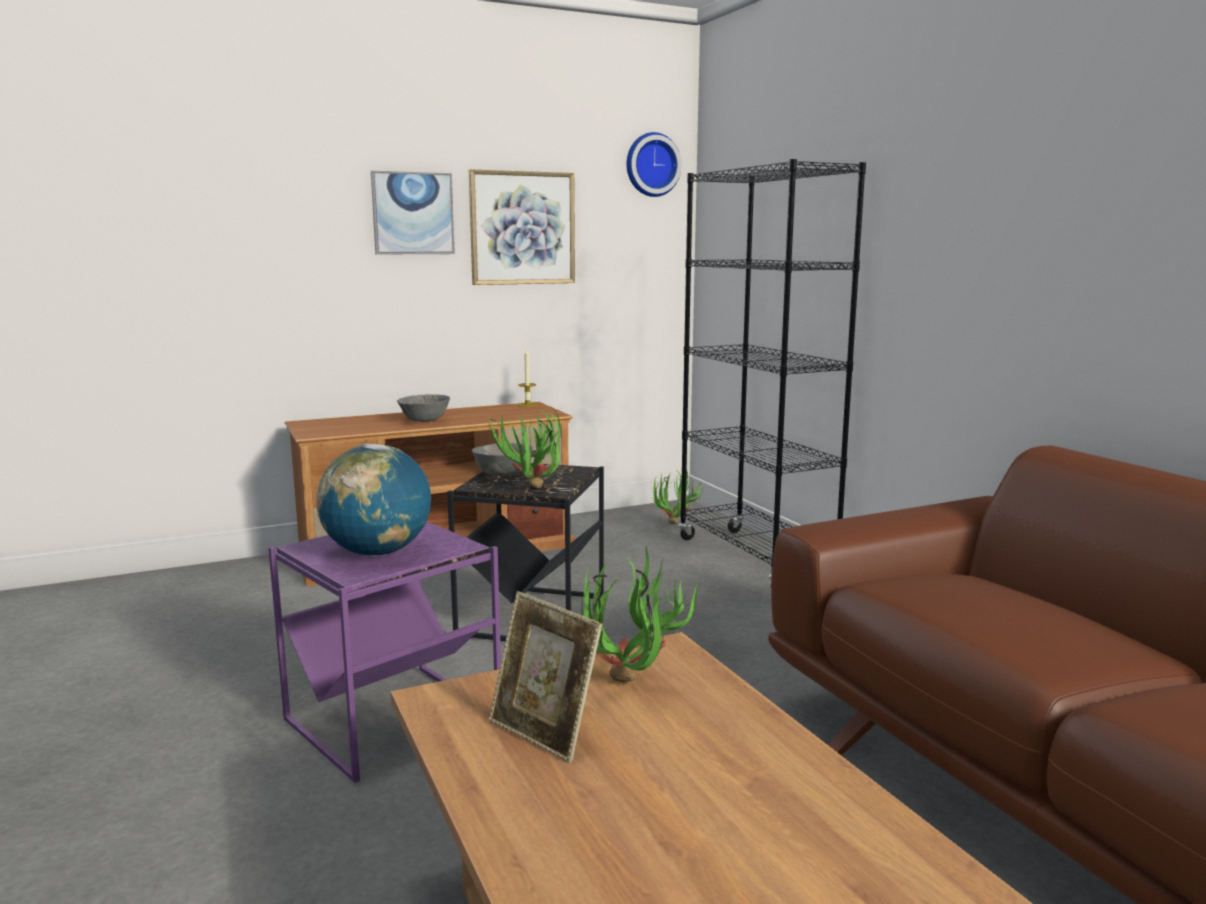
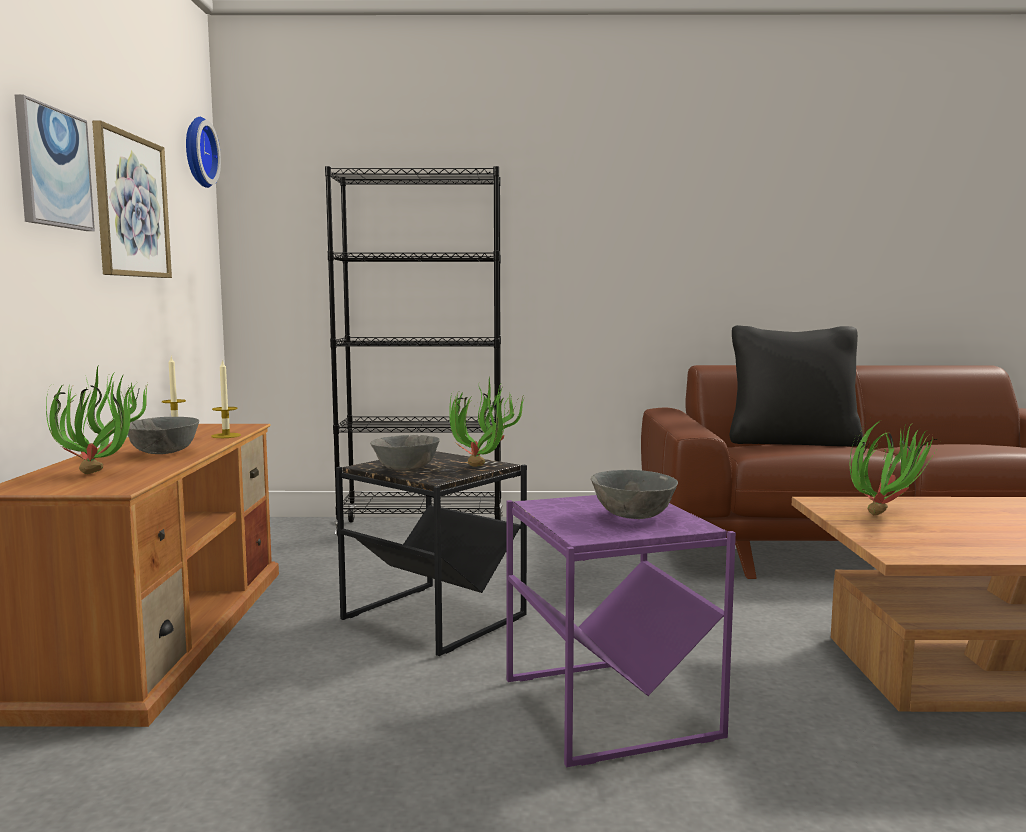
camera: 65 degrees left, 5 degrees down
(377, 553) = (634, 516): globe -> grey bowl
(503, 418) = (226, 436): none -> candle
(544, 733) = (955, 536): picture frame -> none
(675, 526) = (299, 534): potted plant -> potted plant (102, 474)
(1023, 601) = (792, 442): none -> black pillow

